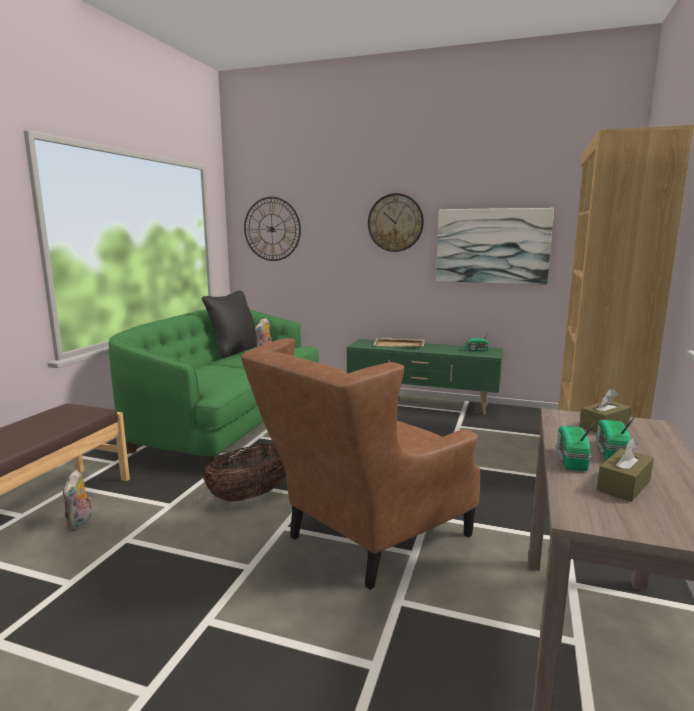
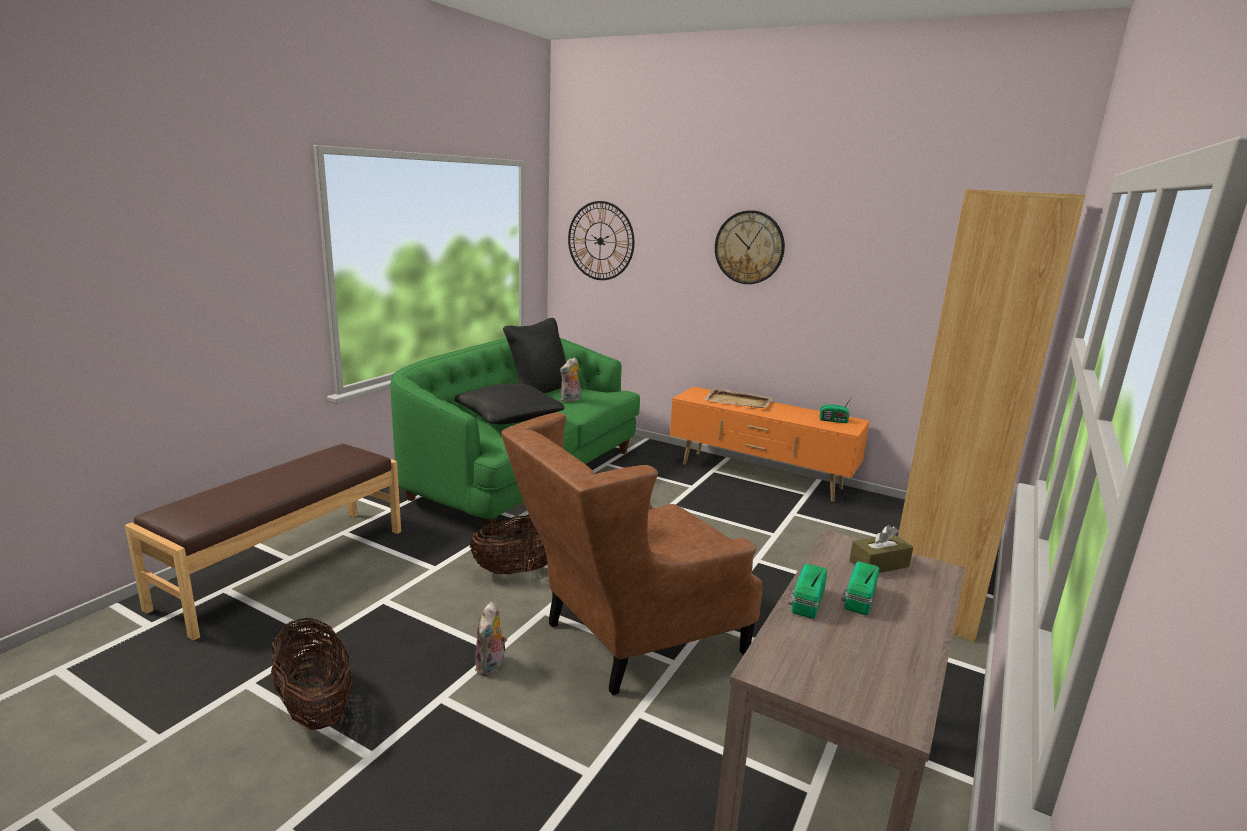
camera: 10 degrees right, 5 degrees up
(75, 651) = (315, 705): none -> basket
(81, 524) = (343, 576): plush toy -> plush toy (491, 666)
(216, 370) = (508, 418): none -> black pillow
(422, 404) = (760, 477): green tv stand -> orange tv stand
(492, 246) = (868, 289): picture -> none
(623, 485) = (841, 641): brown tissue box -> none

